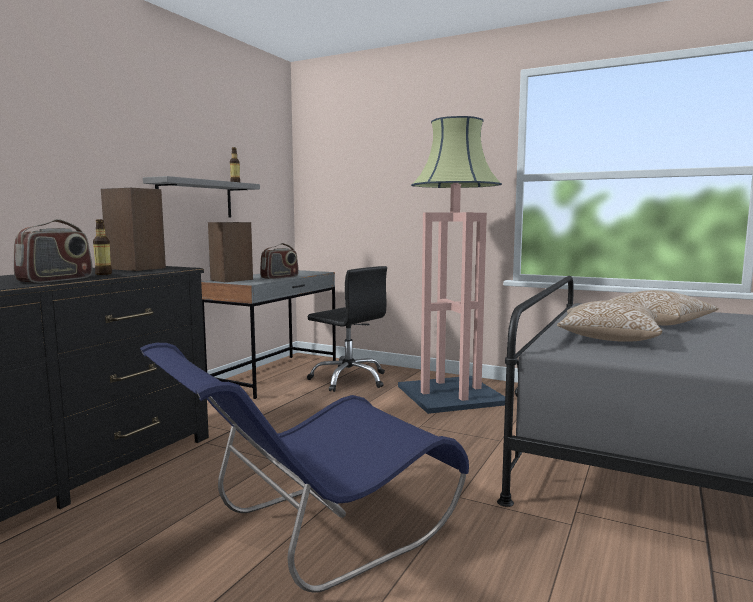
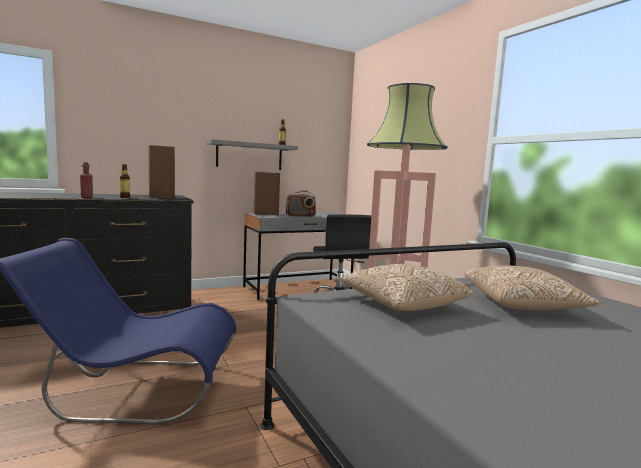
camera: 35 degrees right, 0 degrees up
(56, 280) = (87, 197): radio -> red bottle

